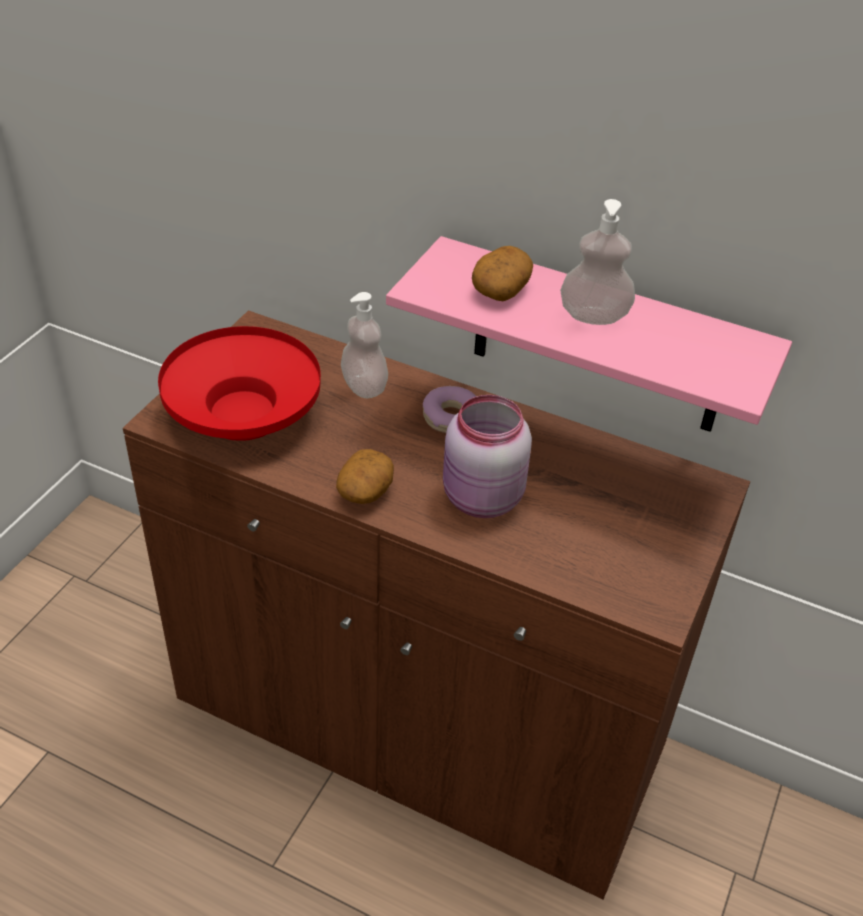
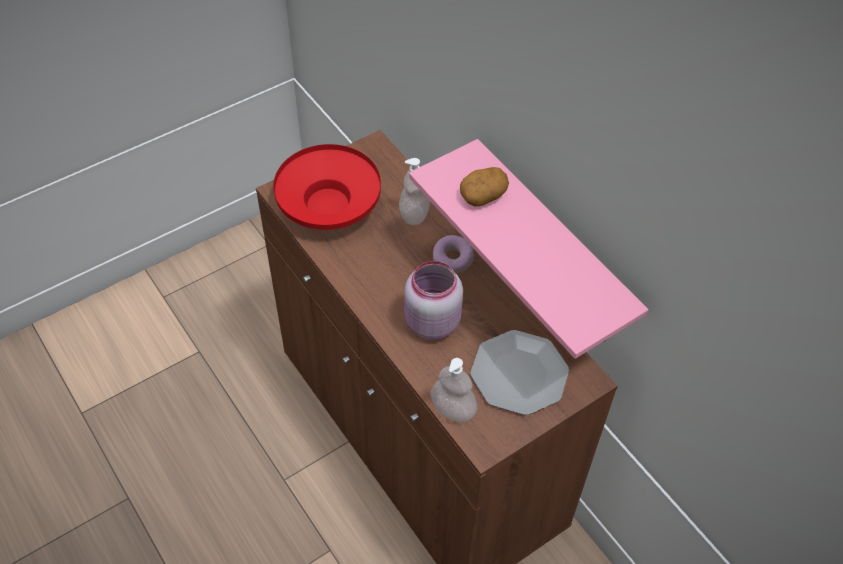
camera: 30 degrees right, 10 degrees up
(365, 491) = (365, 288): potato -> none
(593, 316) = (527, 238): soap dispenser -> soap dispenser (453, 409)
(632, 513) = (519, 373): none -> plate

